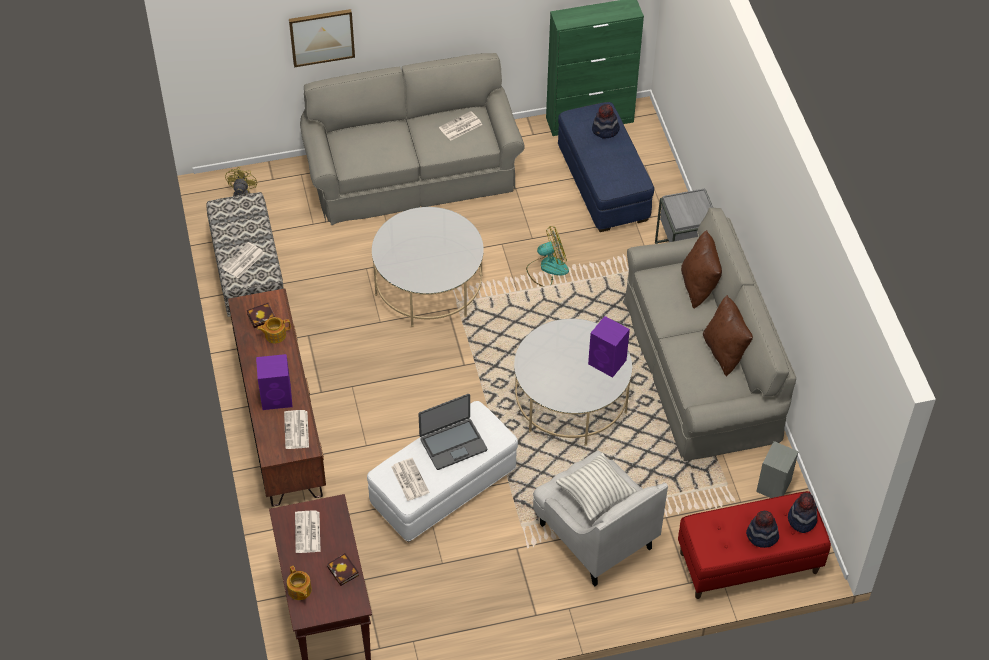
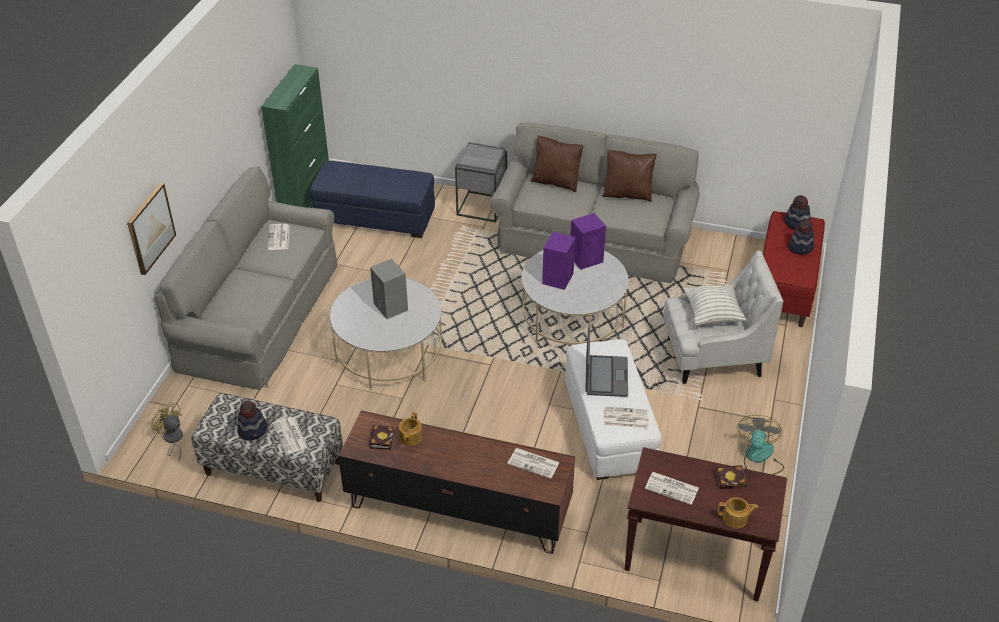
camera: 60 degrees left, 10 degrees down
(277, 397) = (486, 463): purple speaker -> purple speaker (558, 278)
(547, 268) = (432, 279): fan -> fan (759, 458)
(605, 130) = (354, 172): hat -> hat (253, 430)
(773, 486) = (724, 249): grey speaker -> grey speaker (391, 307)

